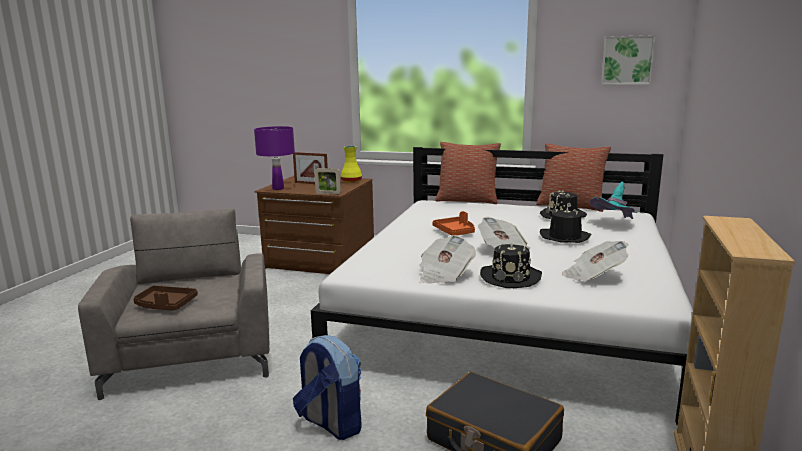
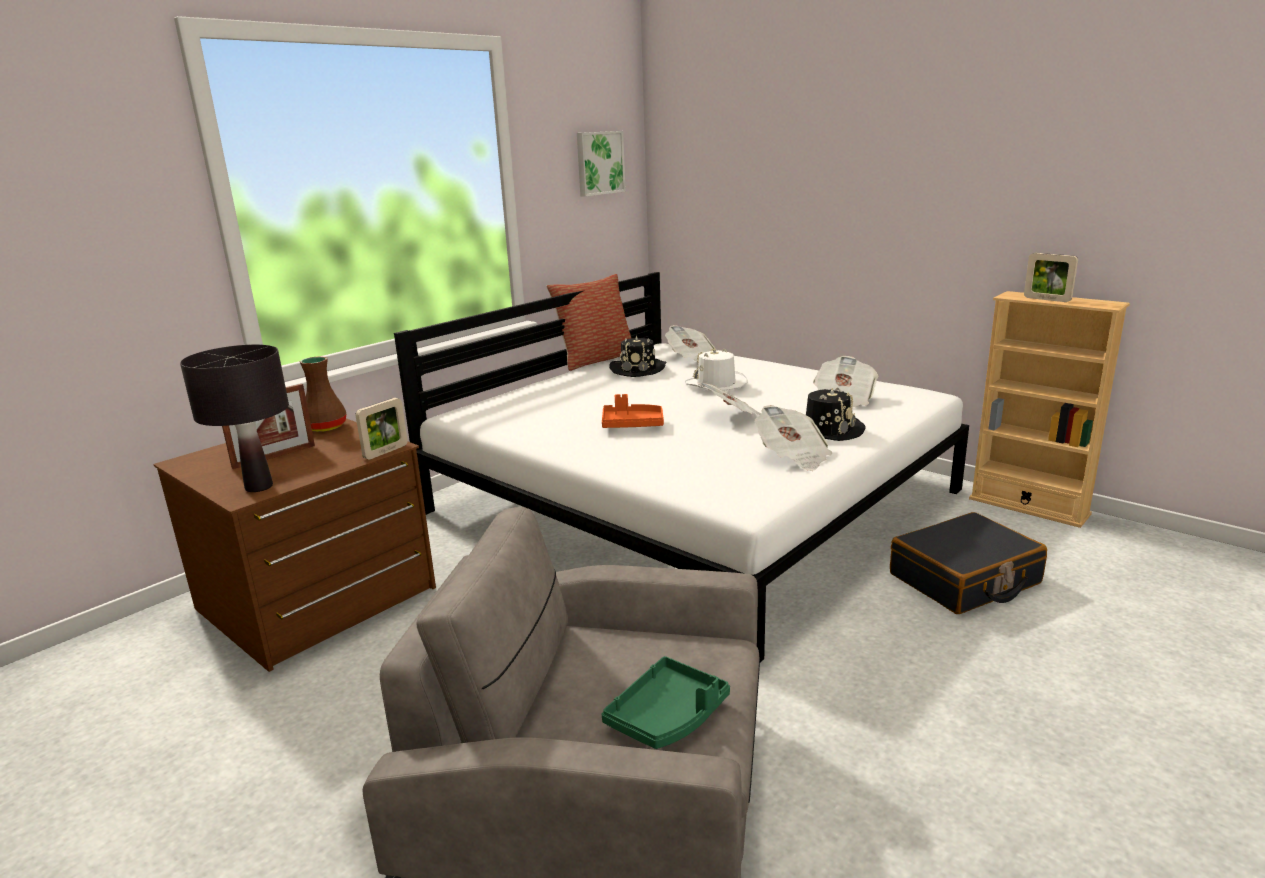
camera: 65 degrees left, 5 degrees up
(165, 305) = (668, 716): brown tray -> green tray
(278, 188) = (258, 487): purple table lamp -> black table lamp
(330, 423) = (906, 677): backpack -> none
(351, 181) = (325, 427): yellow vase -> brown vase
(467, 200) = (487, 395): pillow -> none
(564, 237) = (716, 384): black hat -> white hat
(614, 224) = (692, 360): turquoise hat -> newspaper
(728, 230) = (1047, 299): none -> picture frame

